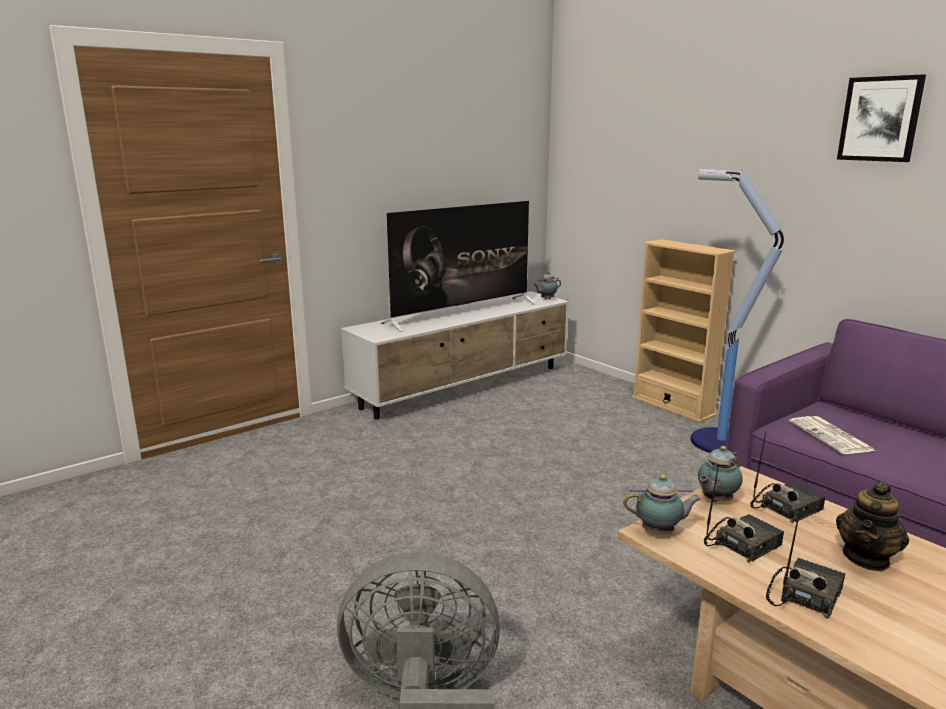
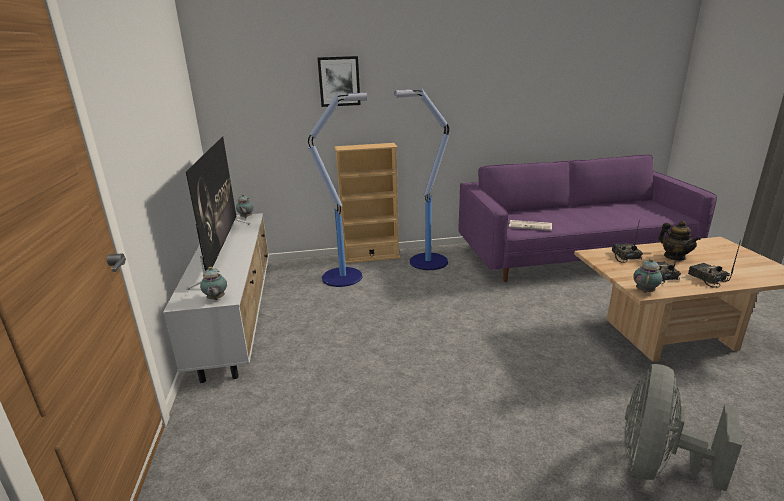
camera: 60 degrees left, 5 degrees up
(601, 407) = (344, 277): none -> floor lamp
(715, 500) = (612, 268): teapot -> teapot (215, 299)
(880, 119) = (466, 51): picture -> picture (339, 81)

